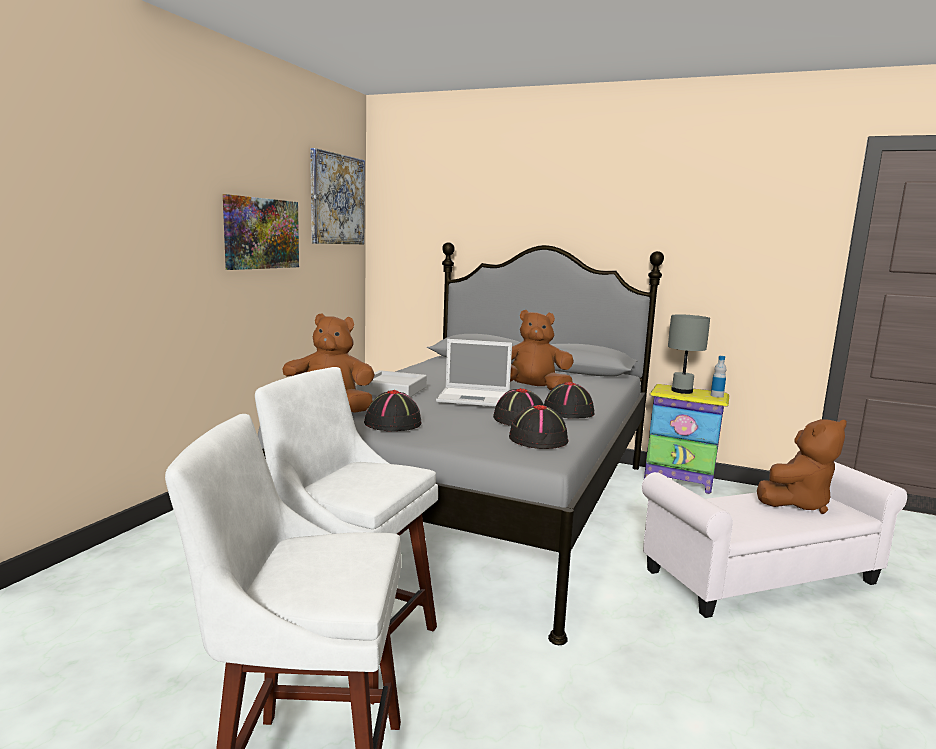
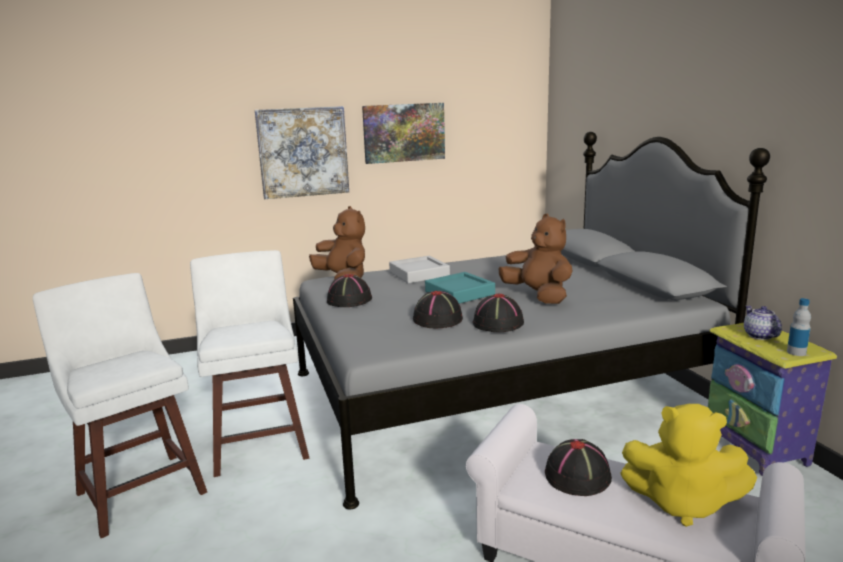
camera: 50 degrees right, 5 degrees up
(337, 199) = (502, 93): picture -> picture (303, 152)
(475, 398) = (459, 293): laptop -> turquoise tray
(538, 439) = (402, 338): black hat -> black hat (578, 476)
(682, 391) = (759, 336): grey table lamp -> teapot
(796, 503) = (682, 503): brown plush toy -> yellow plush toy

